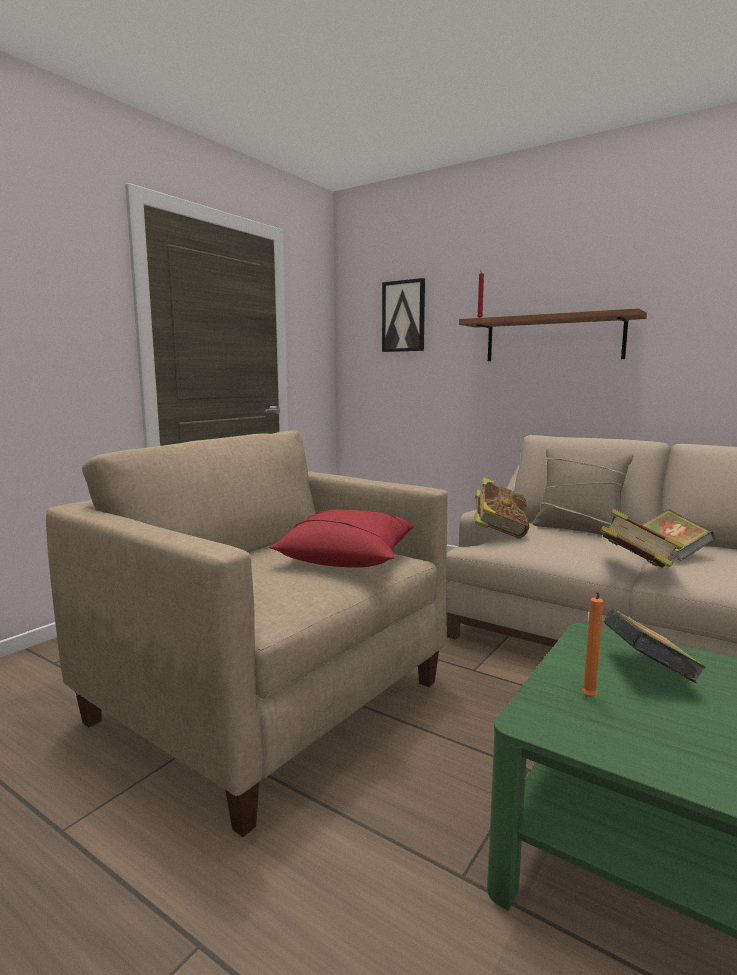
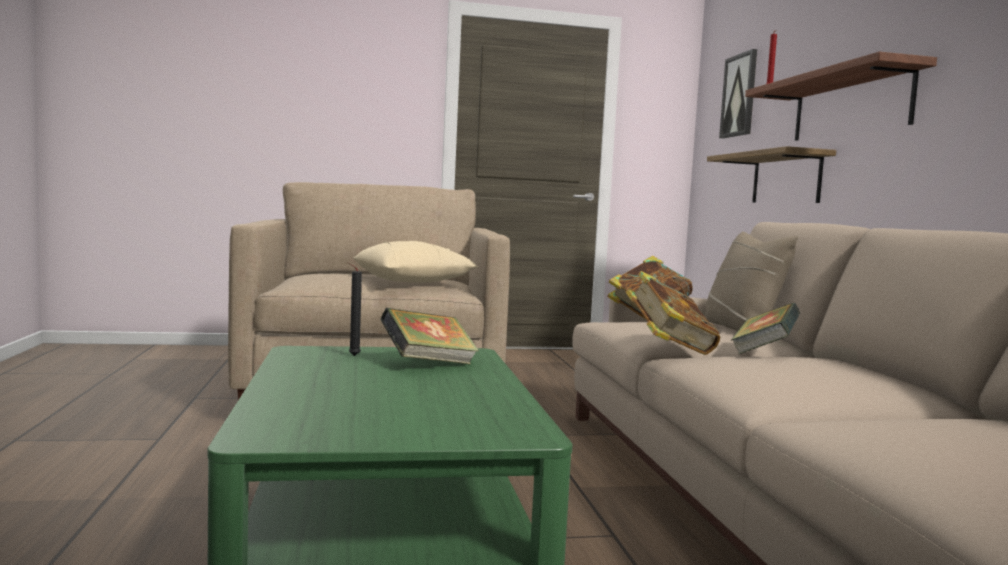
camera: 45 degrees right, 5 degrees down
(347, 557) = (413, 281): red pillow -> beige pillow
(478, 391) = (786, 178): none -> shelf
(588, 698) = (352, 356): orange candle -> black candle

